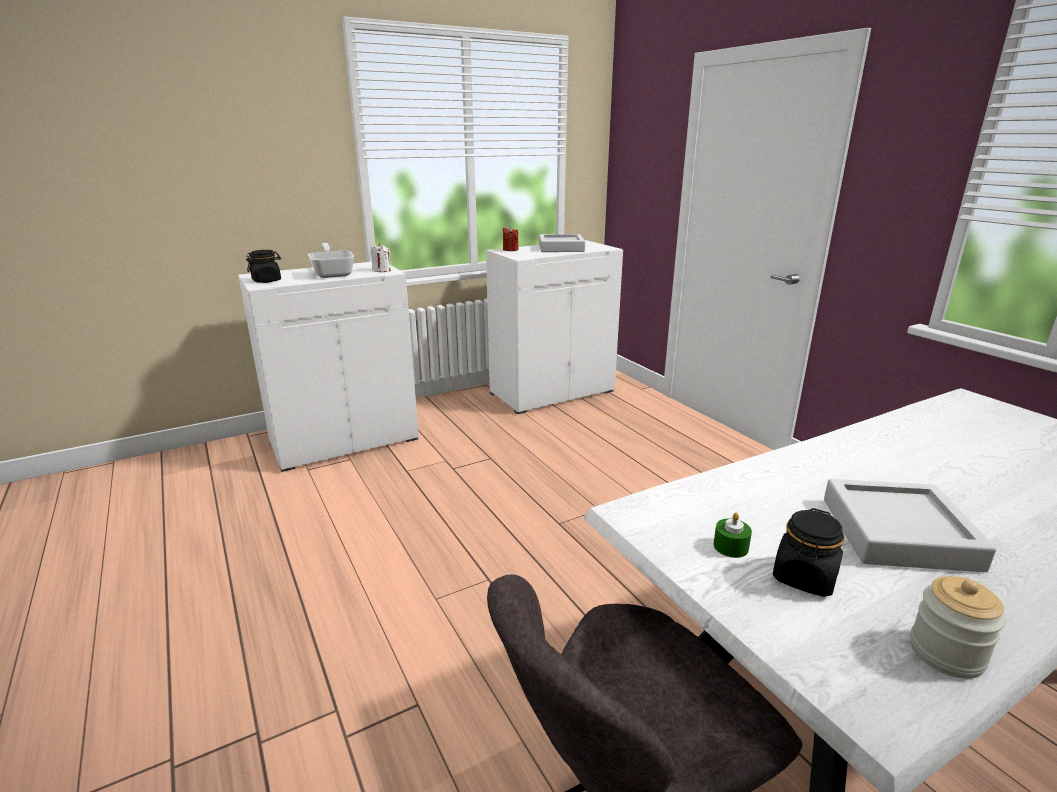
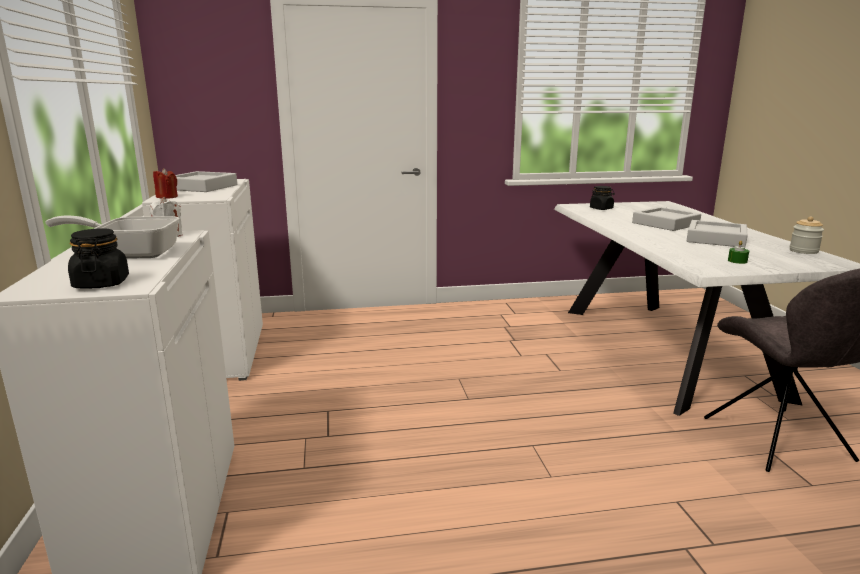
camera: 70 degrees left, 5 degrees down
(804, 577) = (760, 256): black jar -> black jar (601, 208)
(962, 481) = (665, 224): none -> grey tray

